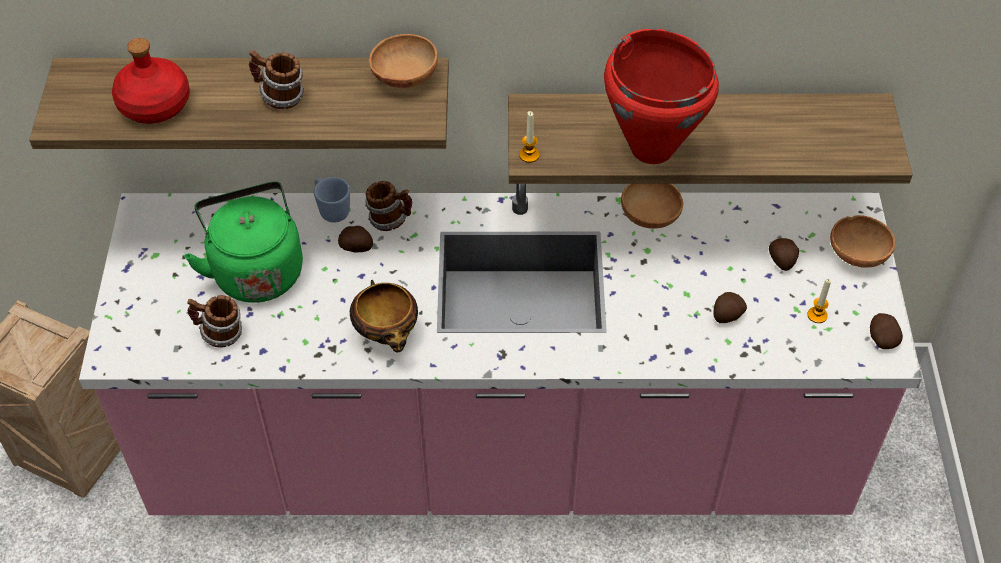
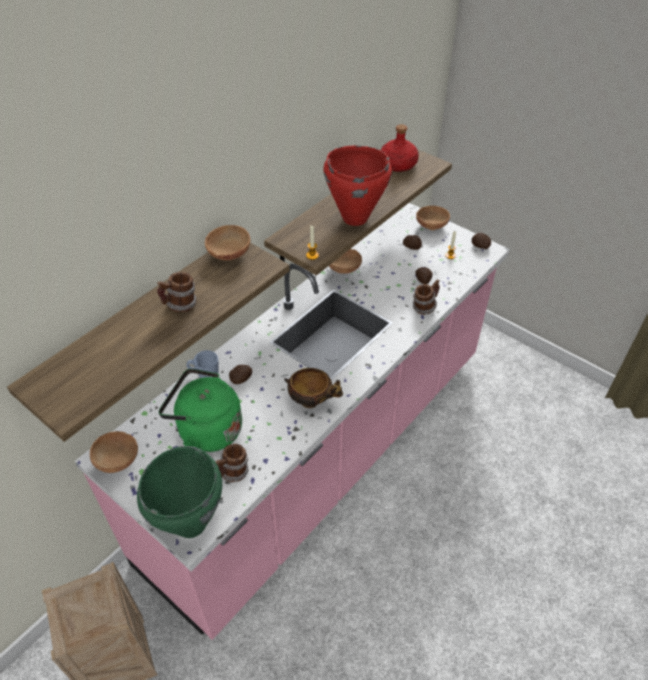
camera: 50 degrees left, 5 degrees down
(128, 344) = (192, 523): none -> green cooking pot
(152, 227) = (118, 460): none -> brown bowl
(154, 105) = (114, 360): red bottle -> red bottle (398, 165)
(390, 220) = (239, 355): mug -> mug (424, 307)

